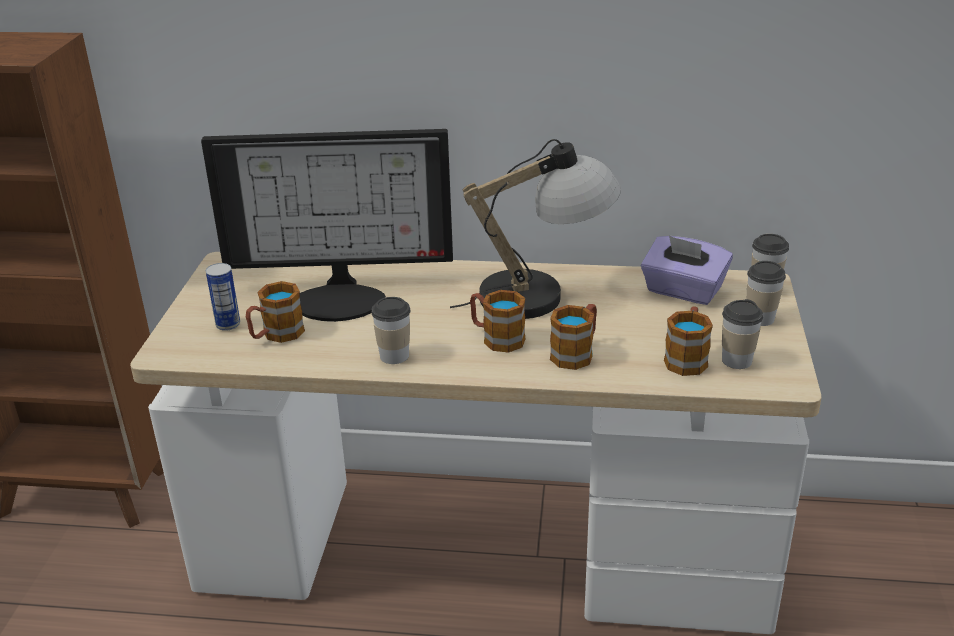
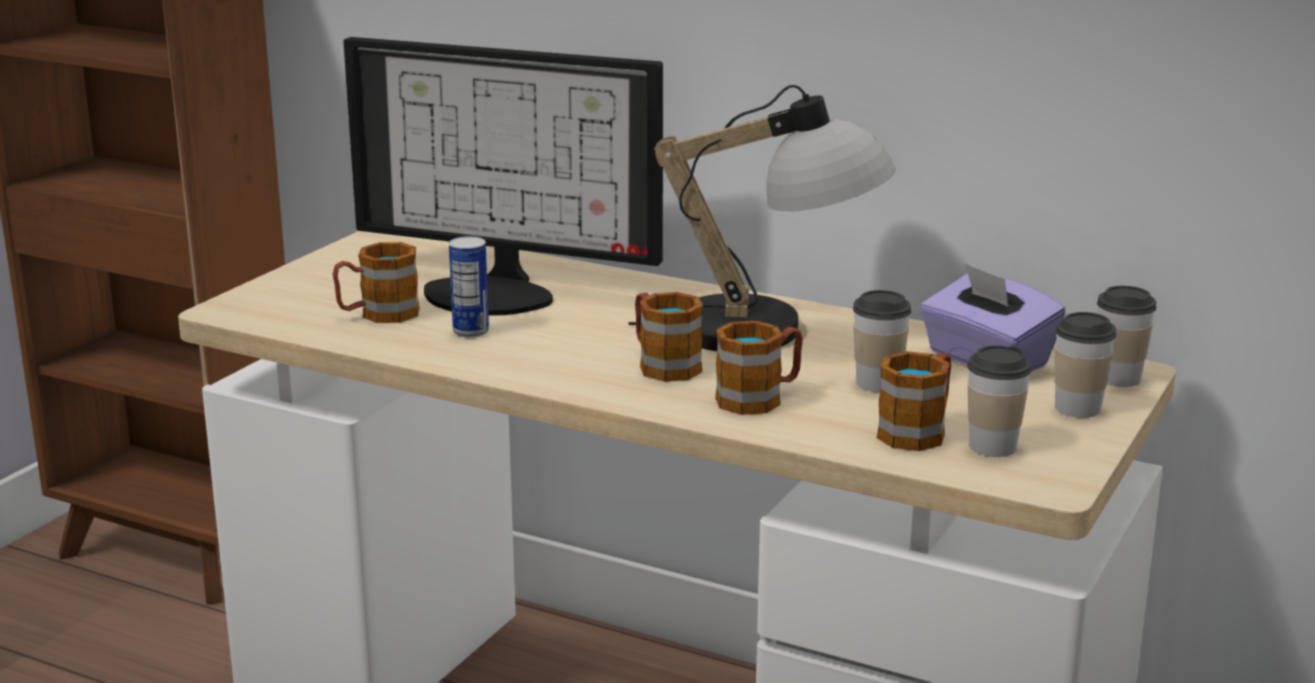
camera: 20 degrees right, 10 degrees down
(228, 324) = (328, 295): can -> can (471, 331)
(394, 356) = (507, 359): cup -> cup (878, 383)

